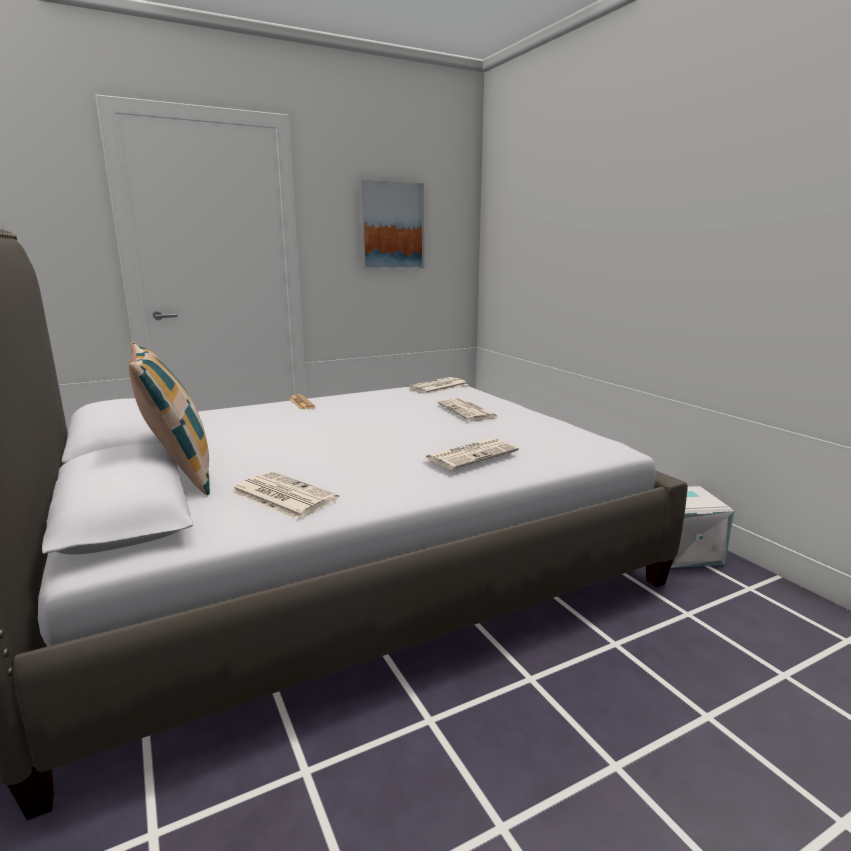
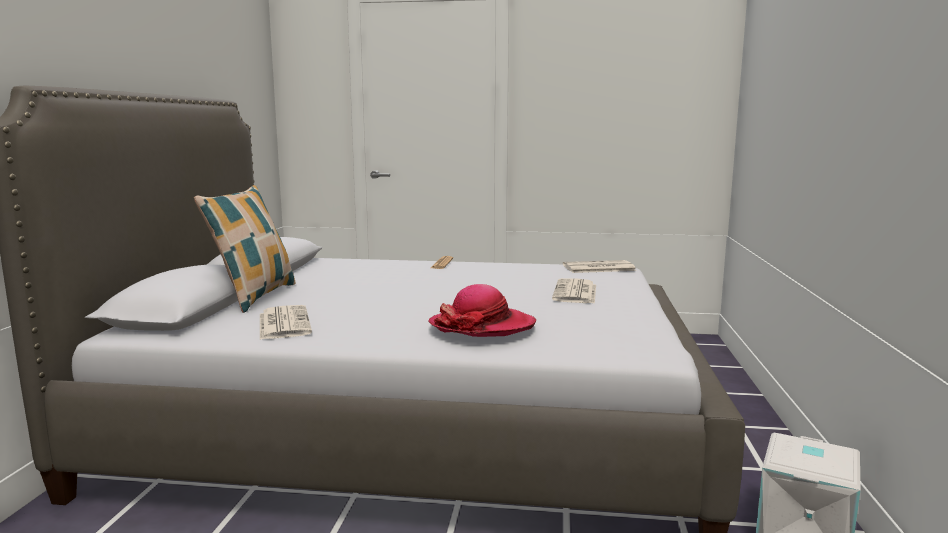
camera: 35 degrees right, 5 degrees down
(391, 226) = (616, 90): picture -> none
(472, 454) = (482, 326): newspaper -> hat

